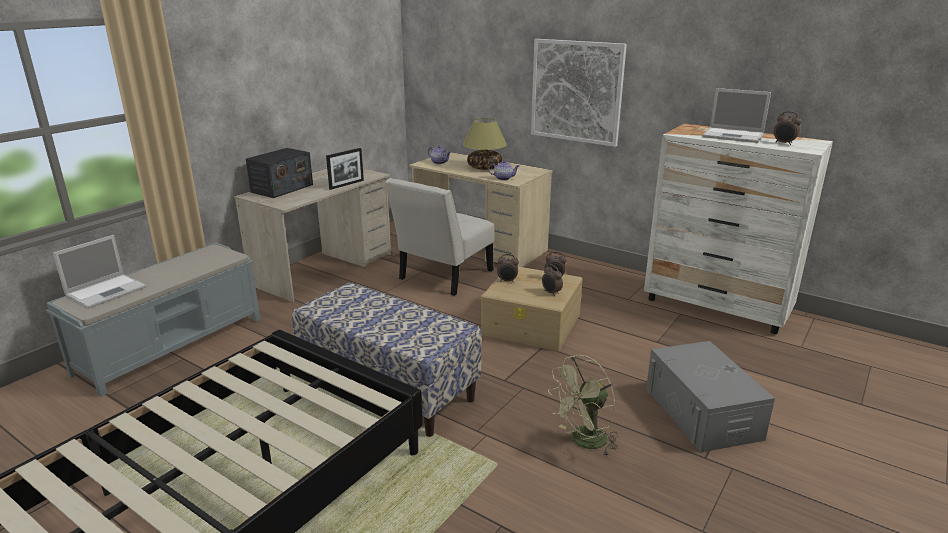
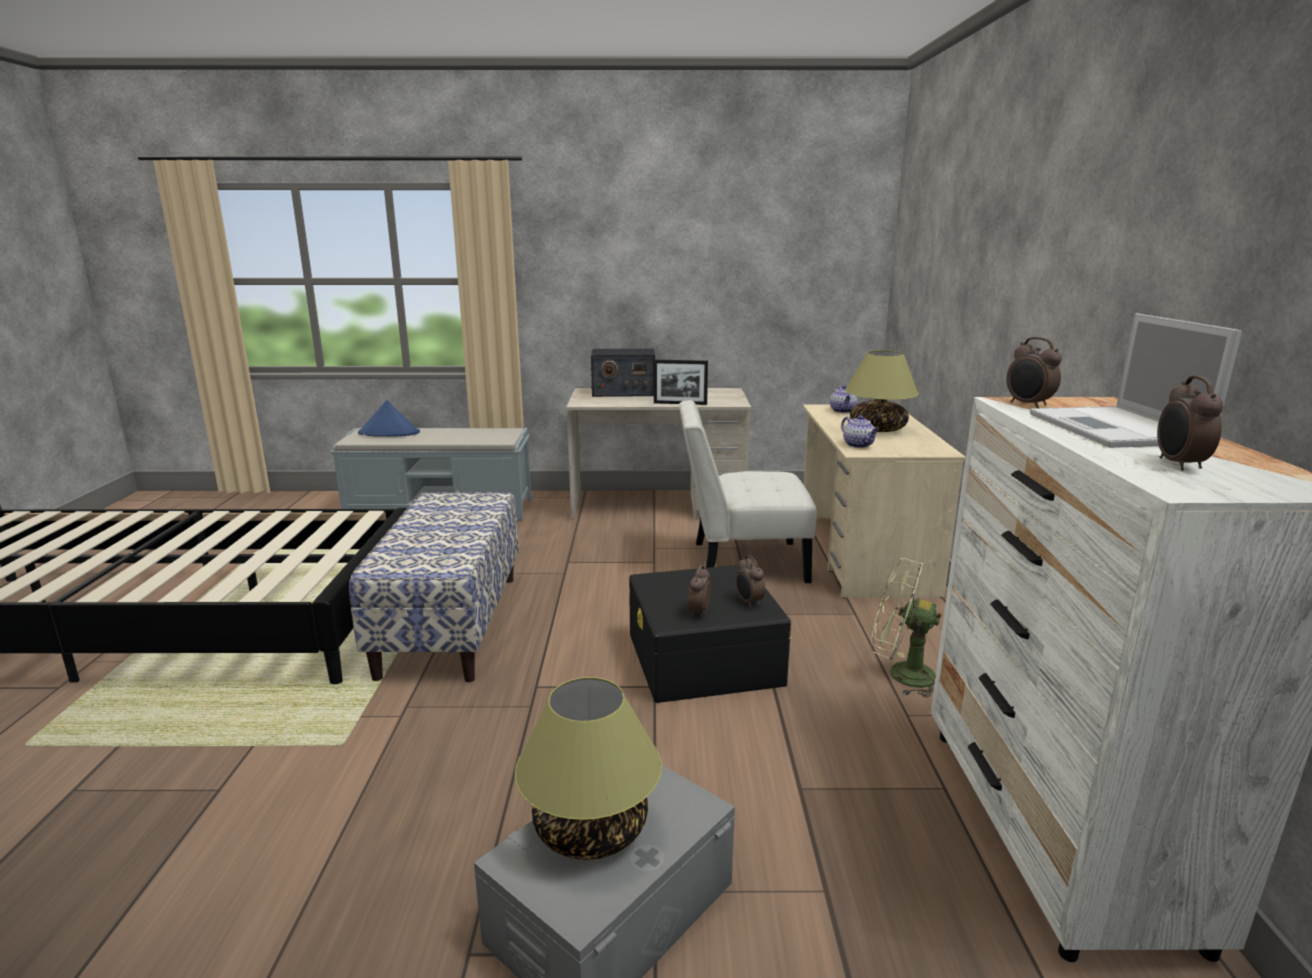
camera: 55 degrees right, 5 degrees down
(107, 291) = (389, 433): laptop -> blue hat
(507, 281) = (691, 576): alarm clock -> alarm clock (1028, 405)
(532, 324) = (704, 659): beige storage box -> black storage box
(576, 91) = (1011, 319): picture -> none
(583, 442) = (433, 800): green fan -> green fan (901, 674)
(705, 375) = (591, 830): none -> table lamp

